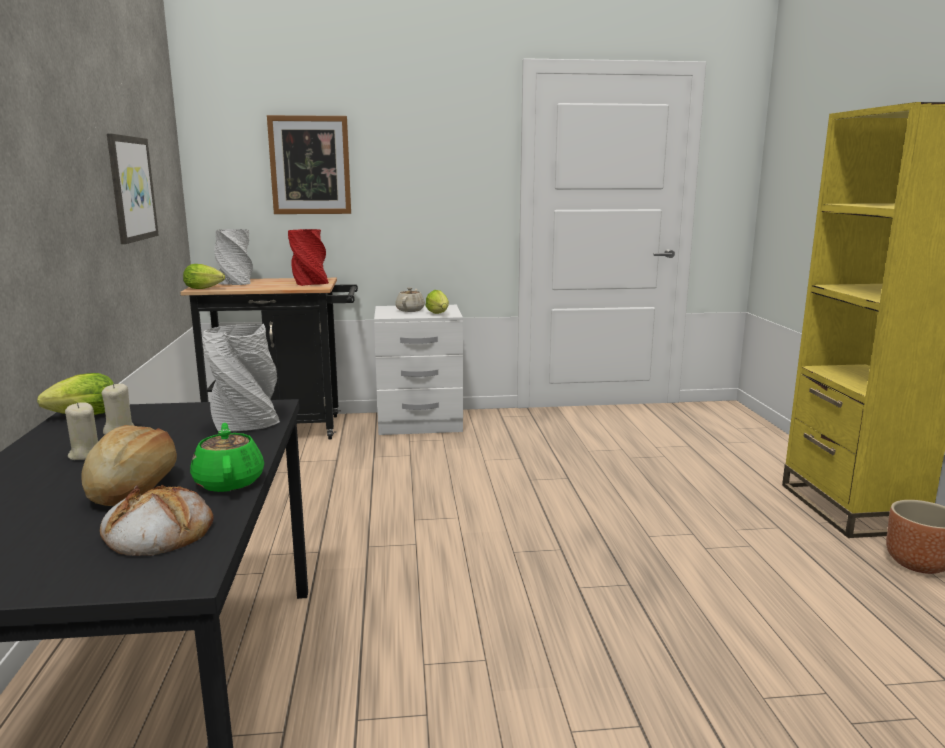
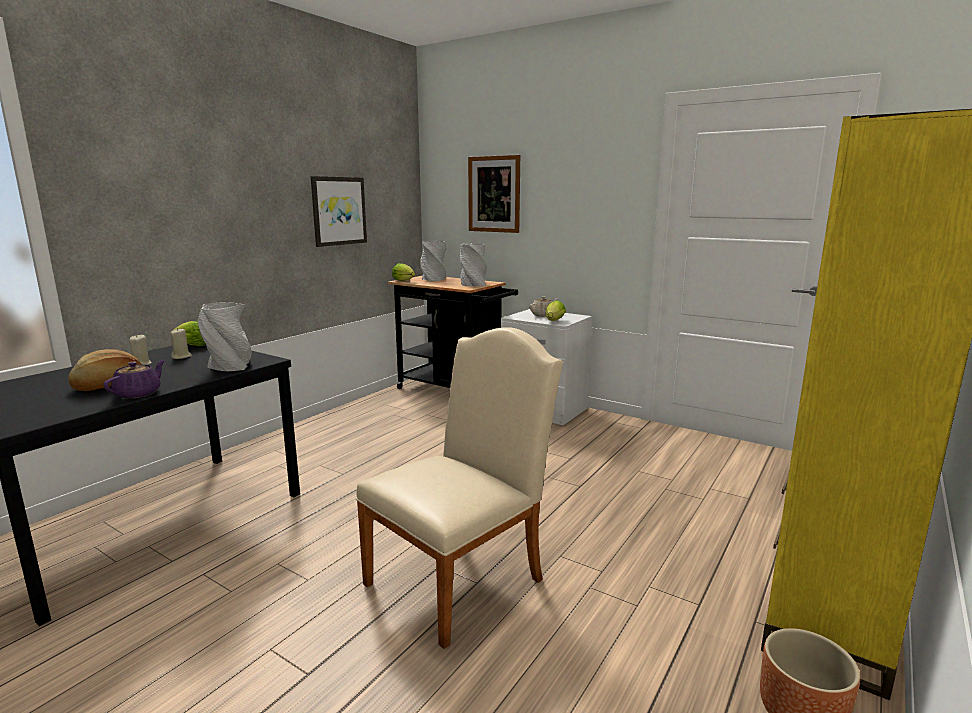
camera: 40 degrees right, 0 degrees up
(157, 531) = (58, 407): bread -> none
(229, 481) = (139, 393): green teapot -> purple teapot
(309, 283) = (473, 284): red vase -> grey vase
(611, 585) = (463, 576): none -> beige chair

